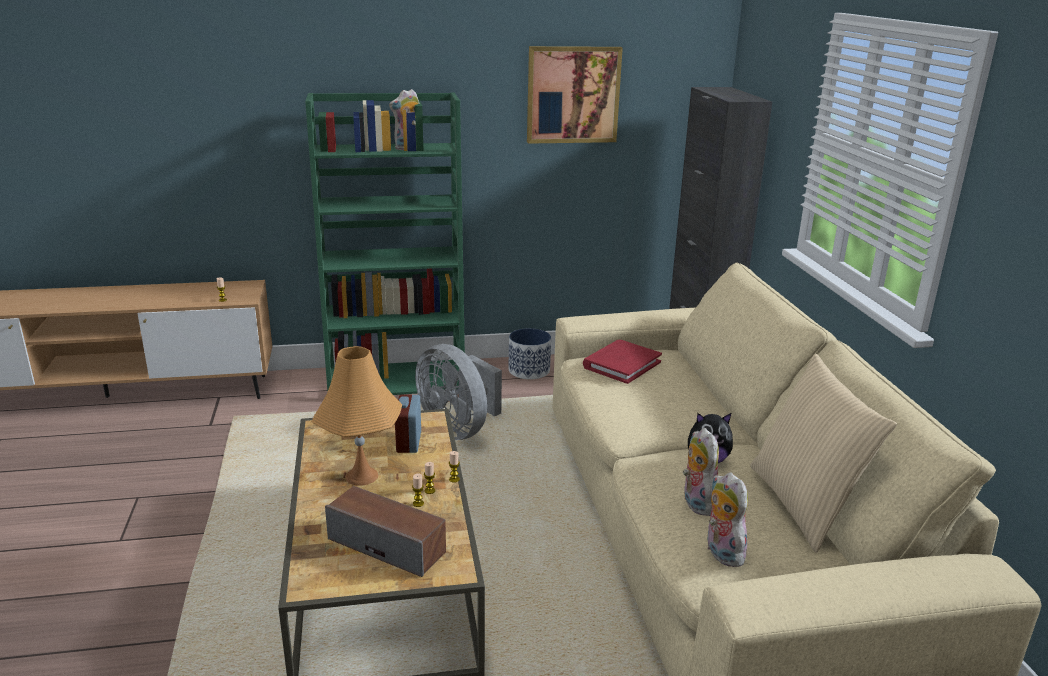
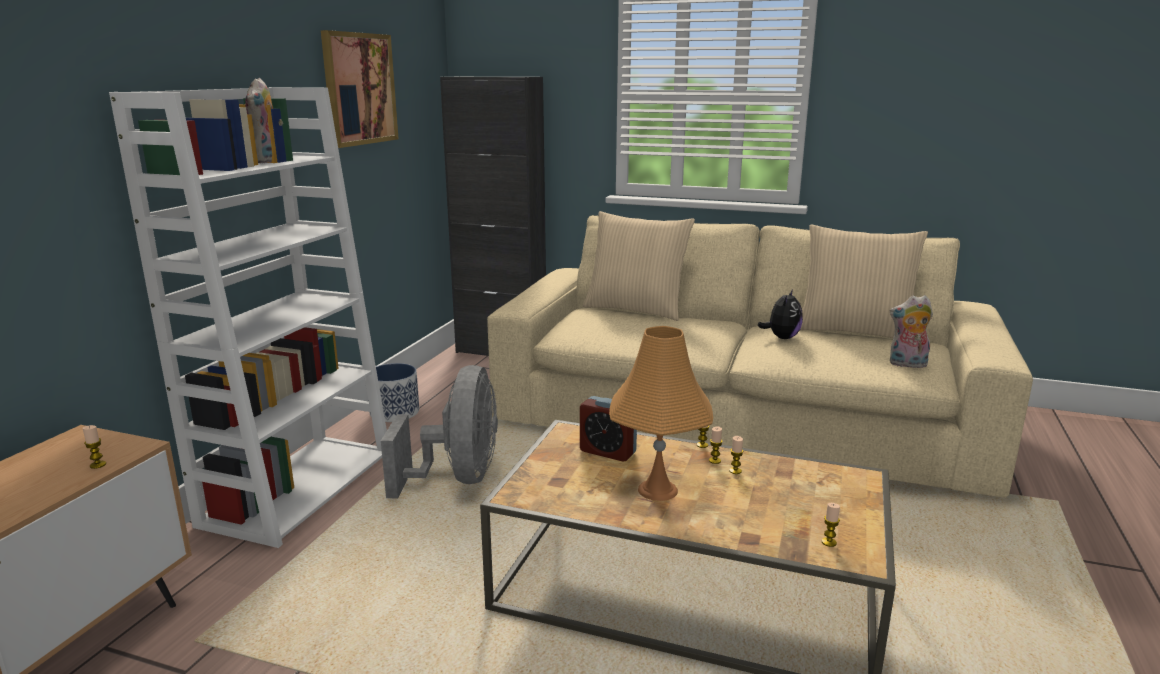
camera: 60 degrees left, 5 degrees down
(326, 567) = (829, 542): none -> candle
(387, 545) = (803, 501): speaker -> none
(397, 381) = (300, 487): green bookcase -> white bookcase
(458, 429) = (458, 478): grey fan -> grey fan turned 75 degrees counterclockwise
(621, 364) = (595, 324): red book -> none
(696, 373) = (636, 309): none -> beige pillow
(696, 503) = (839, 355): plush toy -> none

